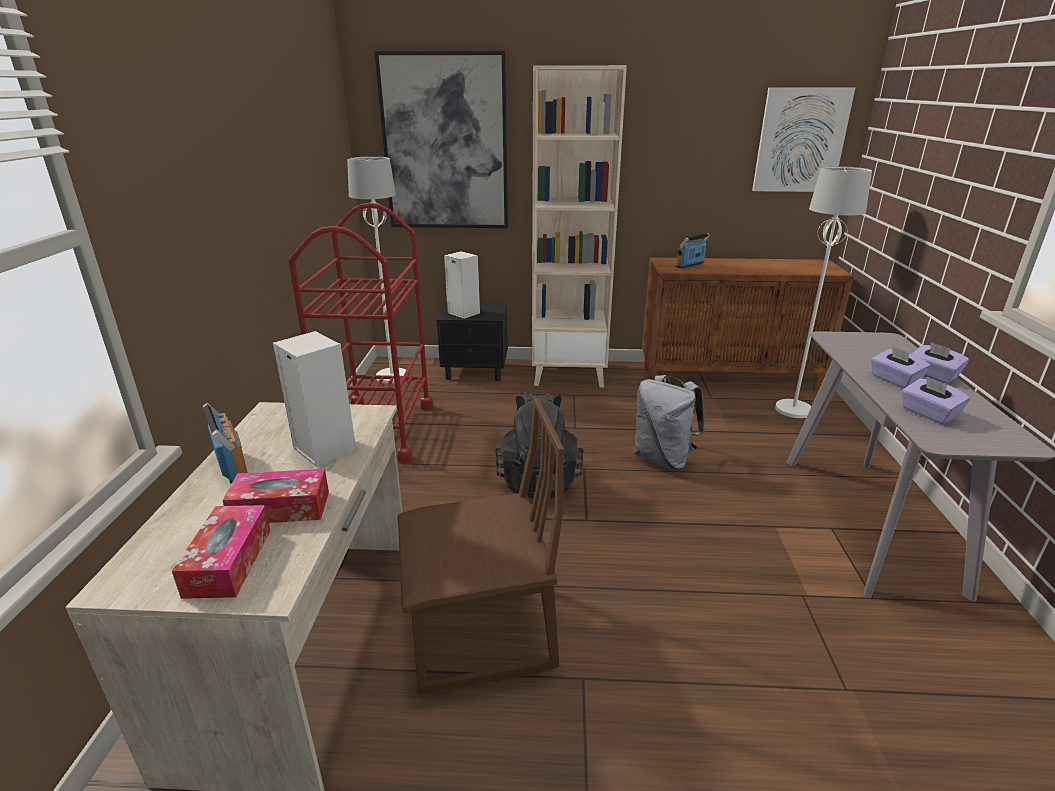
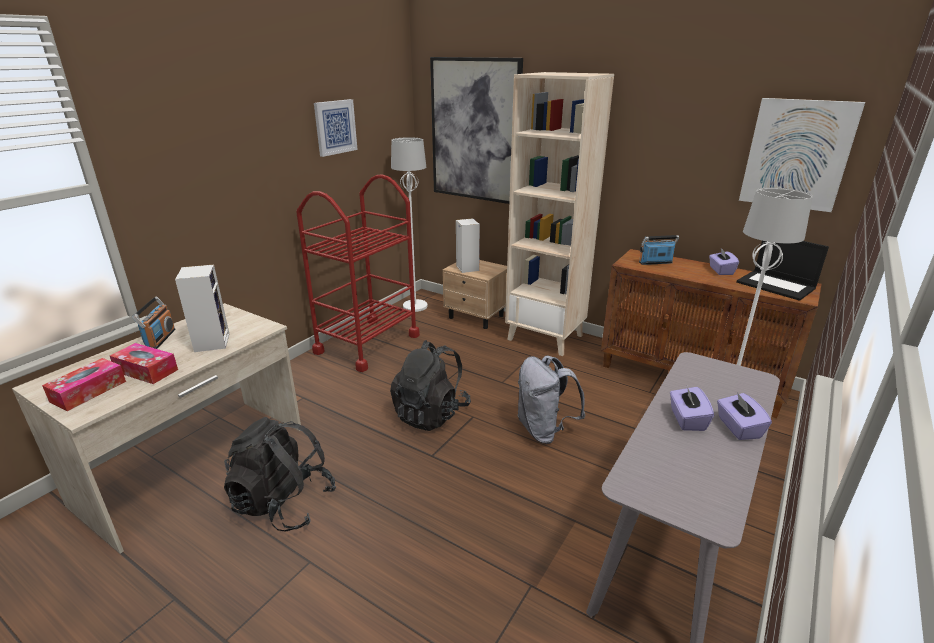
camera: 30 degrees right, 0 degrees up
(296, 142) = (335, 127): none -> picture
(476, 371) = (476, 317): black nightstand -> beige nightstand
(481, 634) = (284, 503): brown chair -> black backpack
(804, 266) = (776, 285): none -> laptop
(928, 414) = (664, 460): purple tissue box -> purple tissue box (720, 271)

